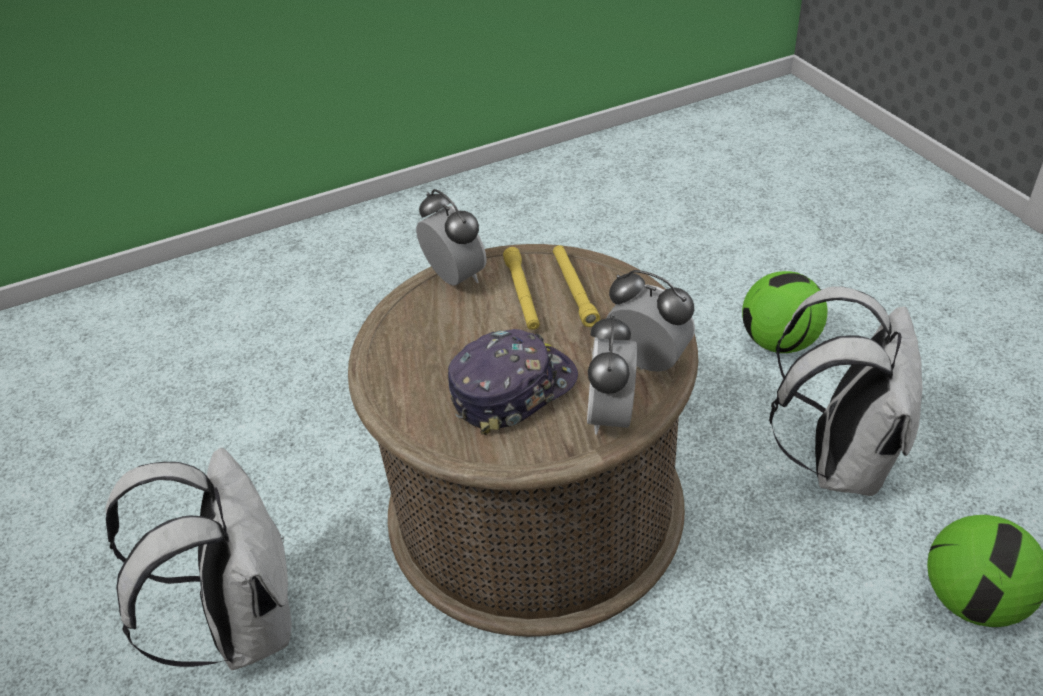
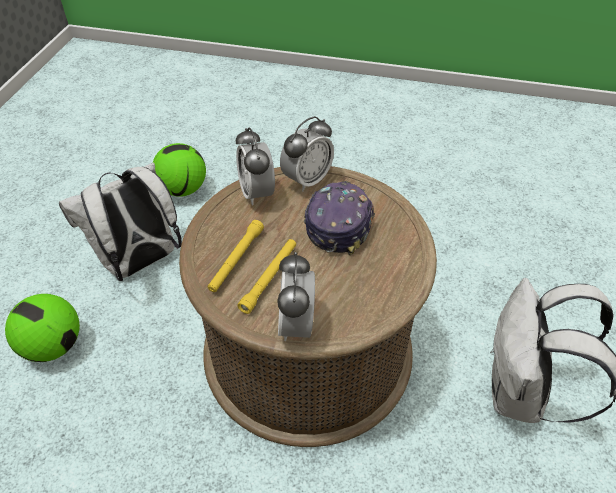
camera: 145 degrees left, 5 degrees up
(512, 389) = (339, 223): cap -> cap turned 105 degrees clockwise

